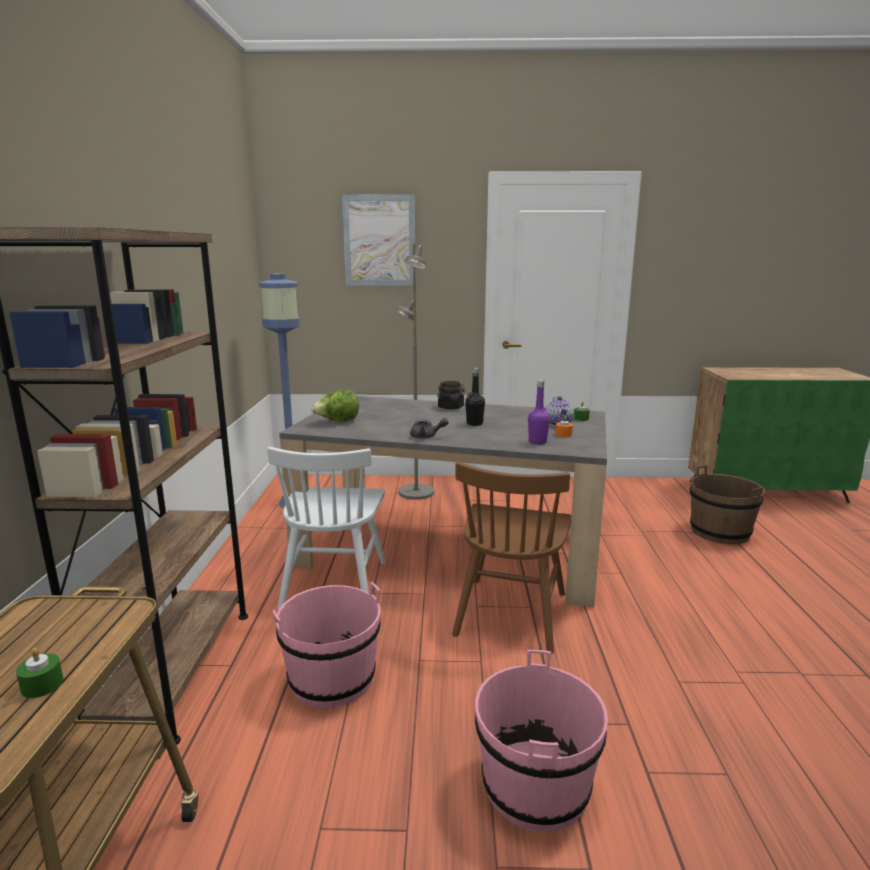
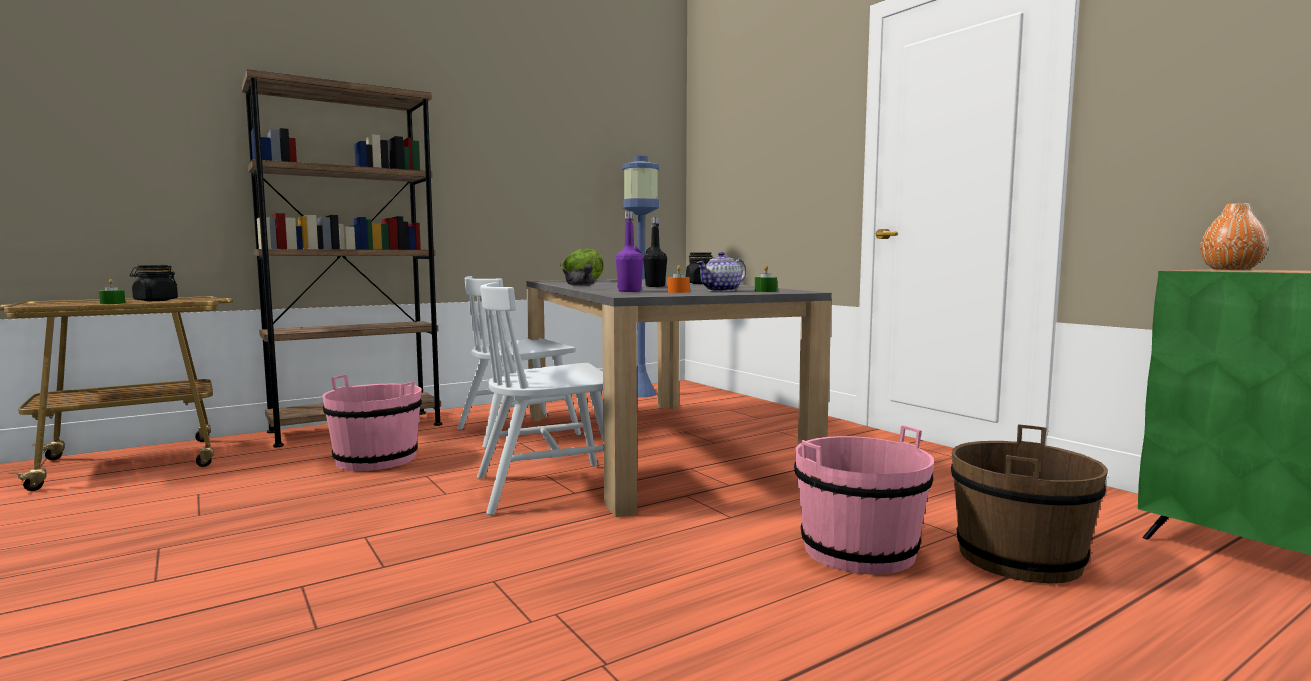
camera: 55 degrees right, 10 degrees down
(81, 643) = (155, 300): none -> black jar
(379, 241) = (768, 118): picture -> none
(415, 492) = (747, 414): grey floor lamp -> none
(510, 613) = (549, 487): brown chair -> white chair
(535, 785) = (263, 543): pink bucket -> pink bucket (858, 550)
(730, 372) = (1230, 269): none -> orange vase

